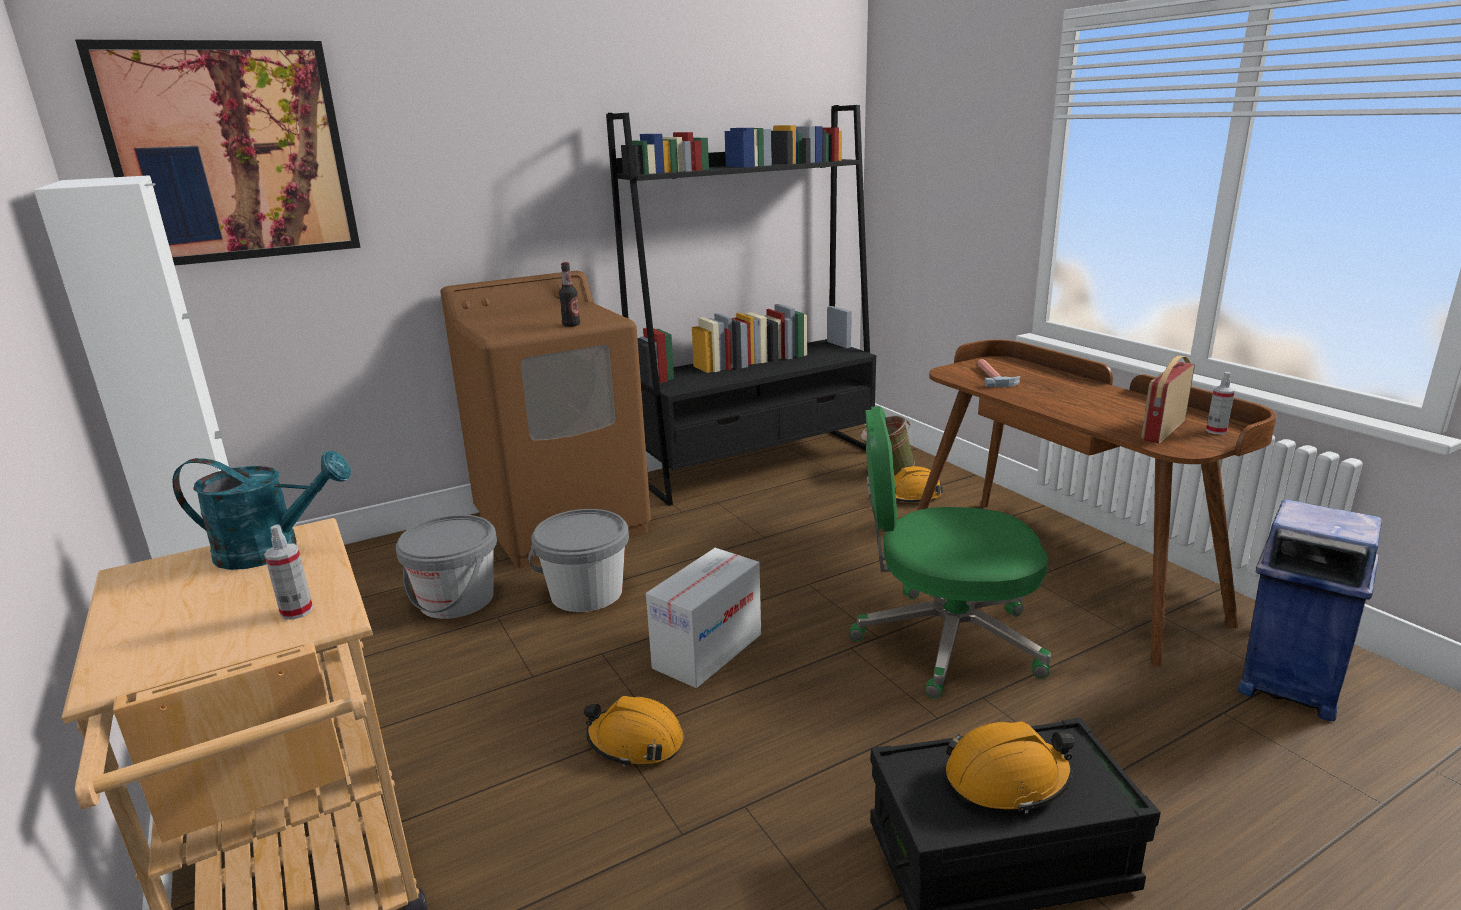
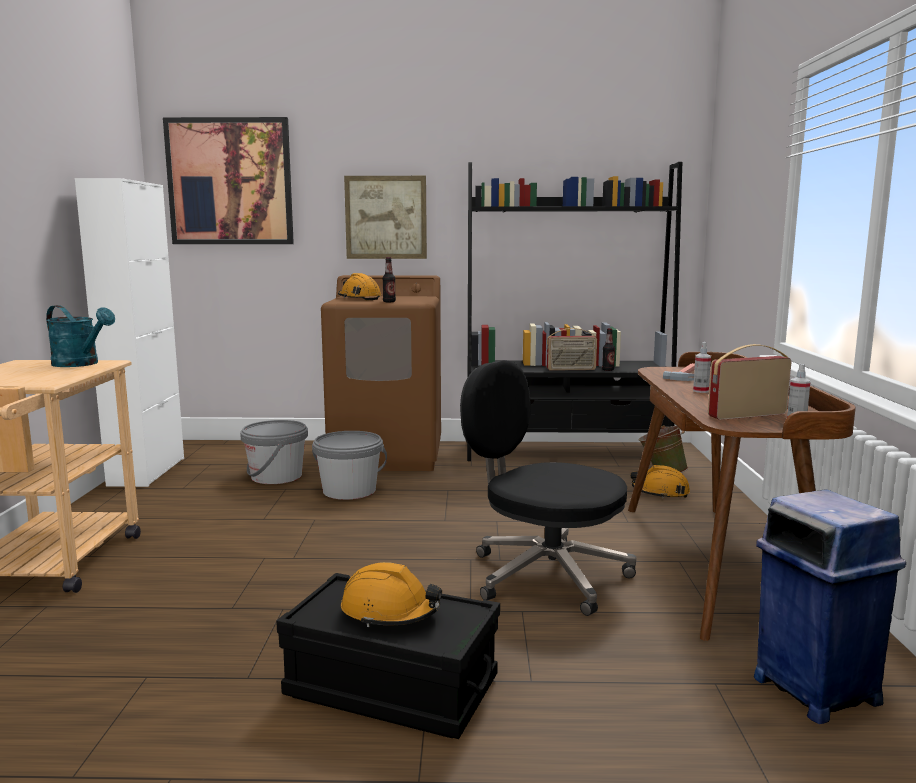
camera: 30 degrees right, 10 degrees down
(297, 611) = (42, 379): spray bottle -> spray bottle (700, 391)
(496, 194) = (386, 217): none -> picture
(635, 742) = (270, 562): orange hard hat -> orange hard hat (359, 298)
(707, 651) = (376, 535): cardboard box -> none
(770, 370) = (571, 369): none -> radio
(807, 363) = (608, 370): none -> bottle
(944, 641) = (545, 575): green office chair -> black office chair

